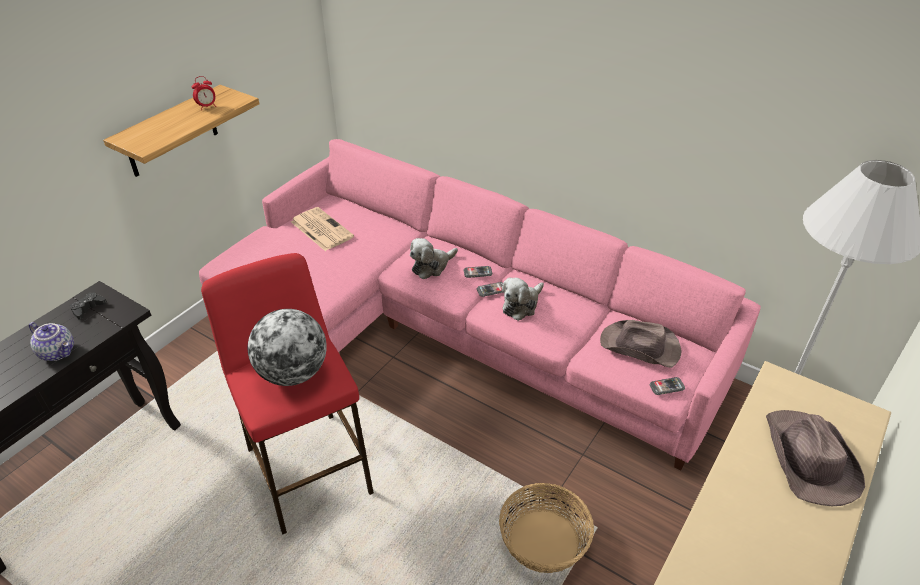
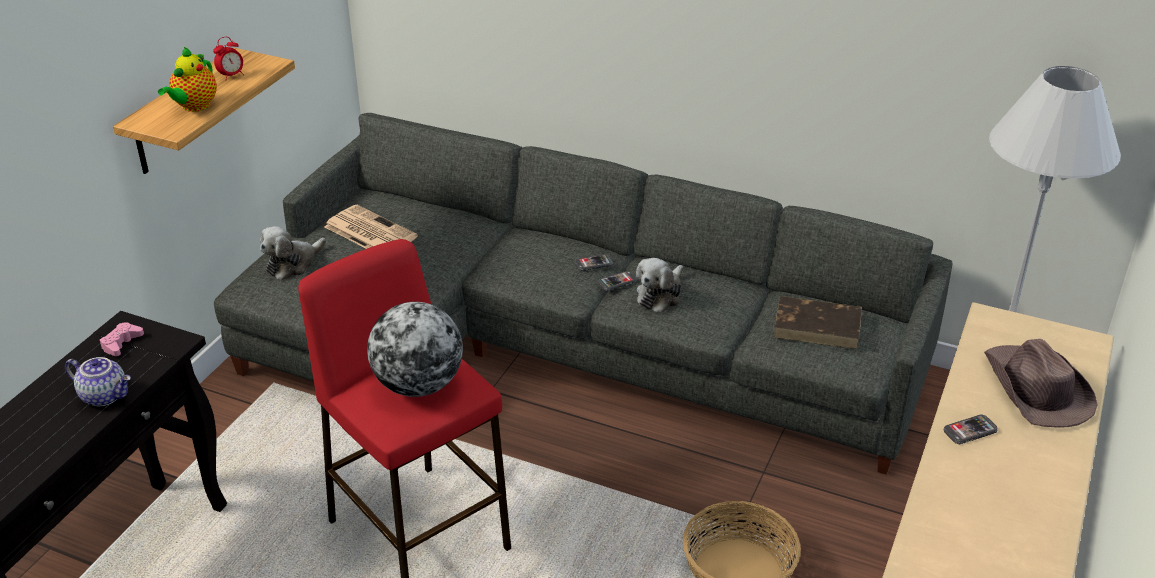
camera: 10 degrees left, 5 degrees down
(88, 308) = (121, 343): black game controller -> pink game controller
(168, 129) = (194, 107): none -> teapot
(431, 266) = (531, 262): plush toy -> plush toy (292, 264)
(451, 326) = (557, 345): pink sofa -> grey sofa
(640, 347) = (818, 326): brown hat -> brown book
(666, 387) = (858, 365): phone -> phone (970, 431)

